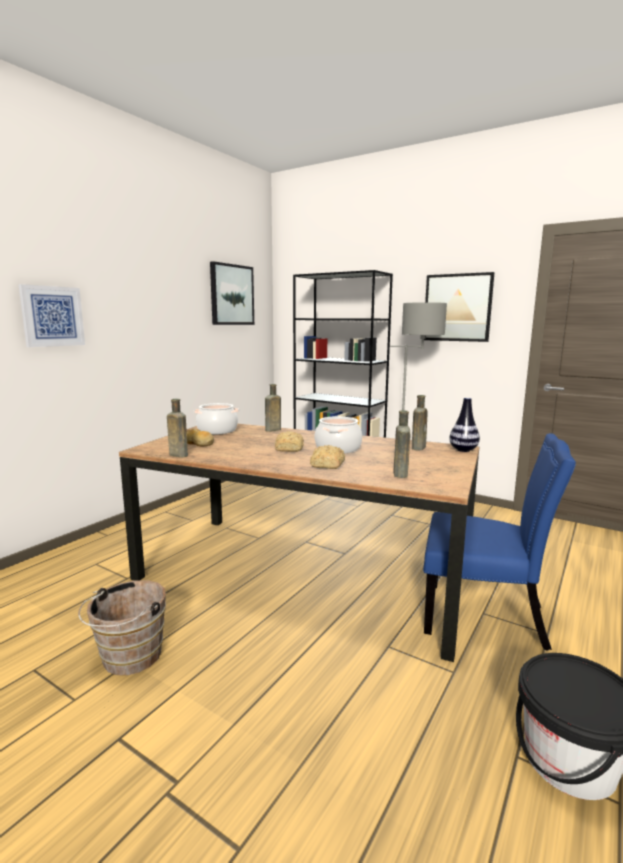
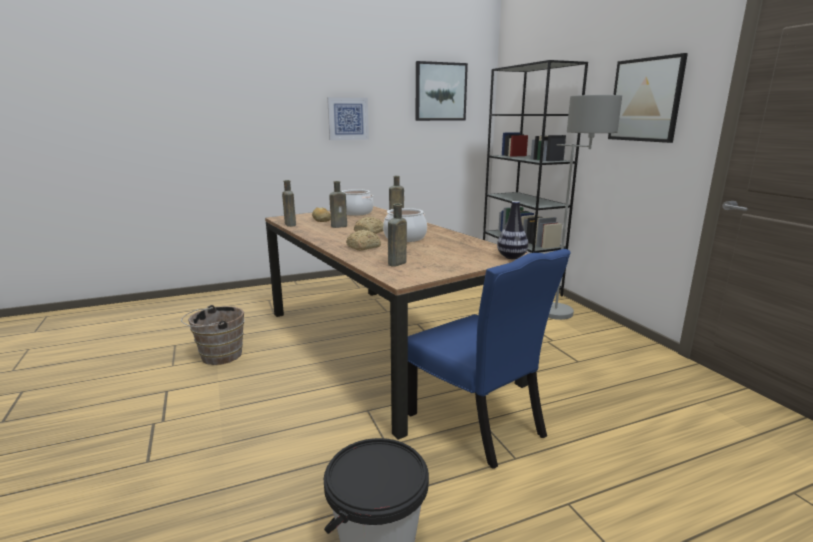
camera: 35 degrees right, 5 degrees up
(52, 316) = (263, 114): picture -> picture (348, 119)
(419, 447) = (475, 248): brown bottle -> brown bottle (340, 226)

